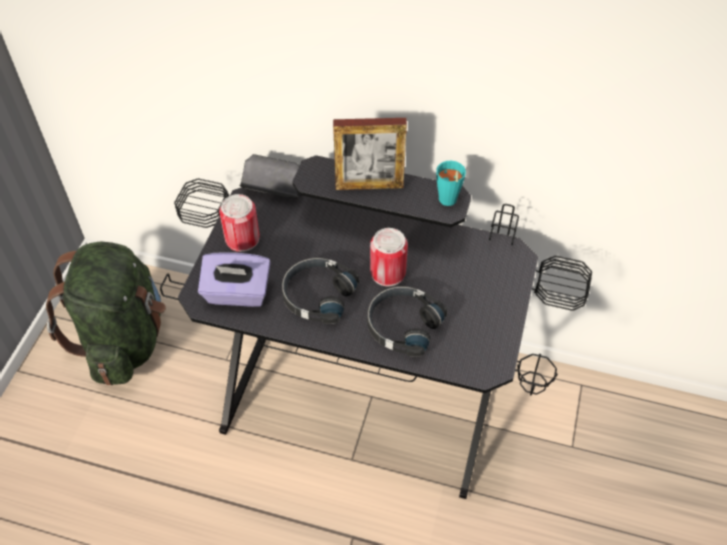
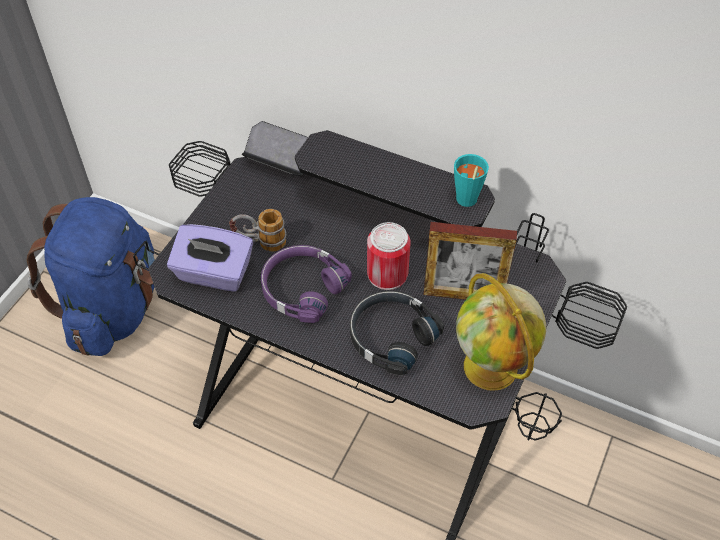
camera: 10 degrees right, 0 degrees up
(124, 339) = (114, 308): green backpack -> blue backpack
(242, 238) = (233, 213): can -> none
(272, 261) = (260, 243): none -> mug
(317, 295) = (302, 288): black headphones -> purple headphones
(369, 185) = (380, 171): picture frame -> picture frame (463, 294)
(492, 339) = (492, 368): none -> globe

